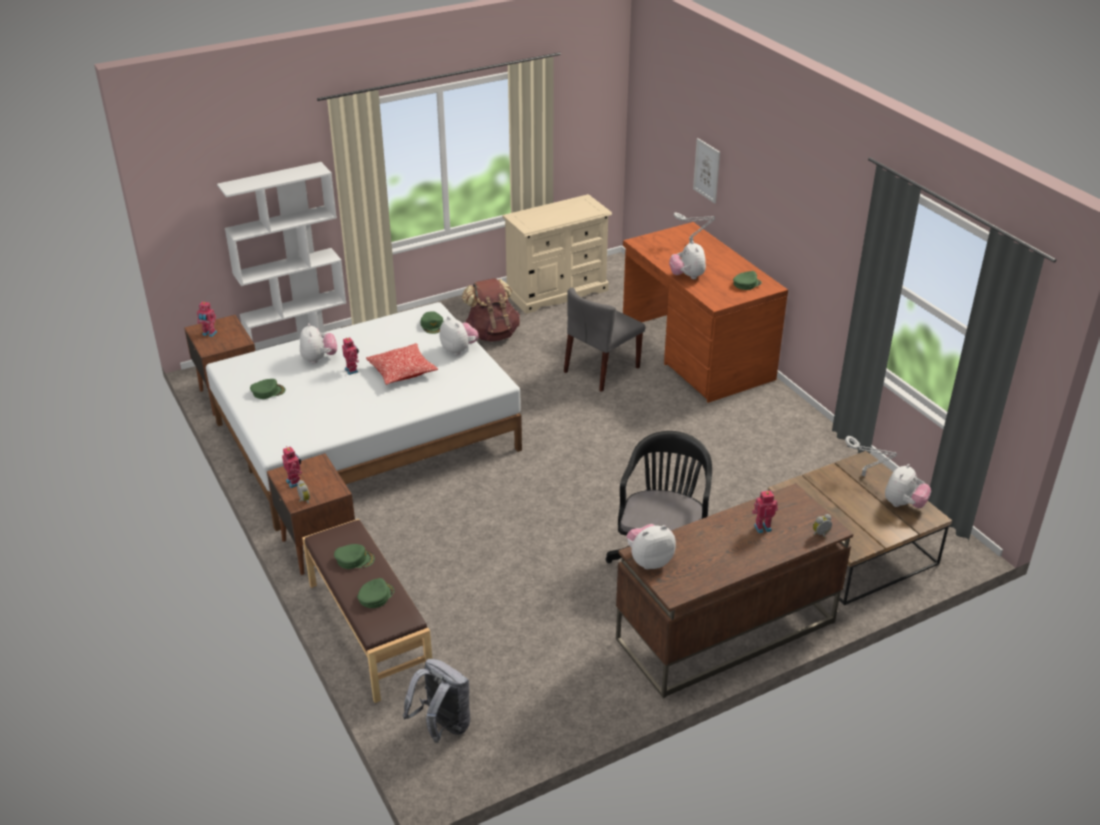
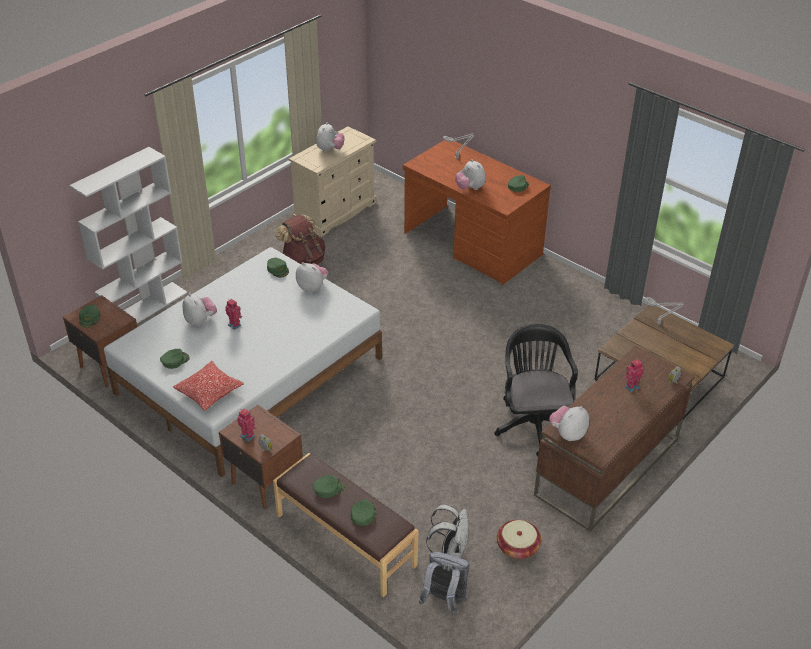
camera: 20 degrees left, 5 degrees up
(209, 334) = (90, 318): toy robot -> green cap
(402, 372) = (277, 317): pillow -> pillow (209, 392)
(479, 675) = (450, 552): none -> white backpack
(563, 691) = (518, 547): none -> basket
(601, 370) = (407, 274): grey chair -> none
(707, 170) = (458, 96): picture -> none
(903, 504) = (696, 340): plush toy -> plush toy (330, 149)

